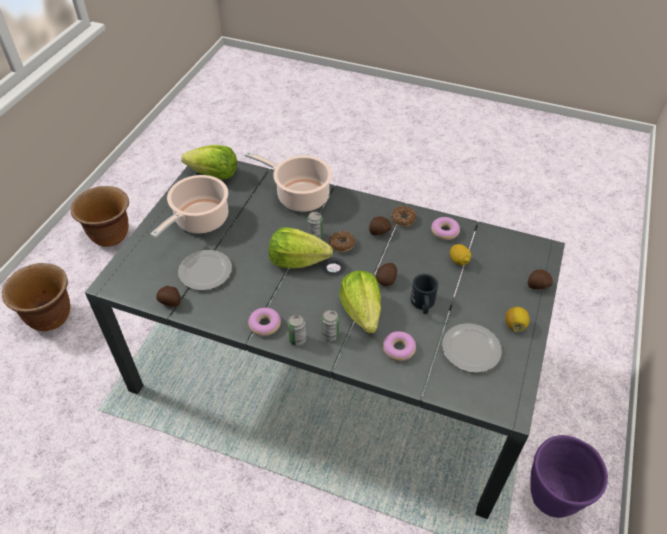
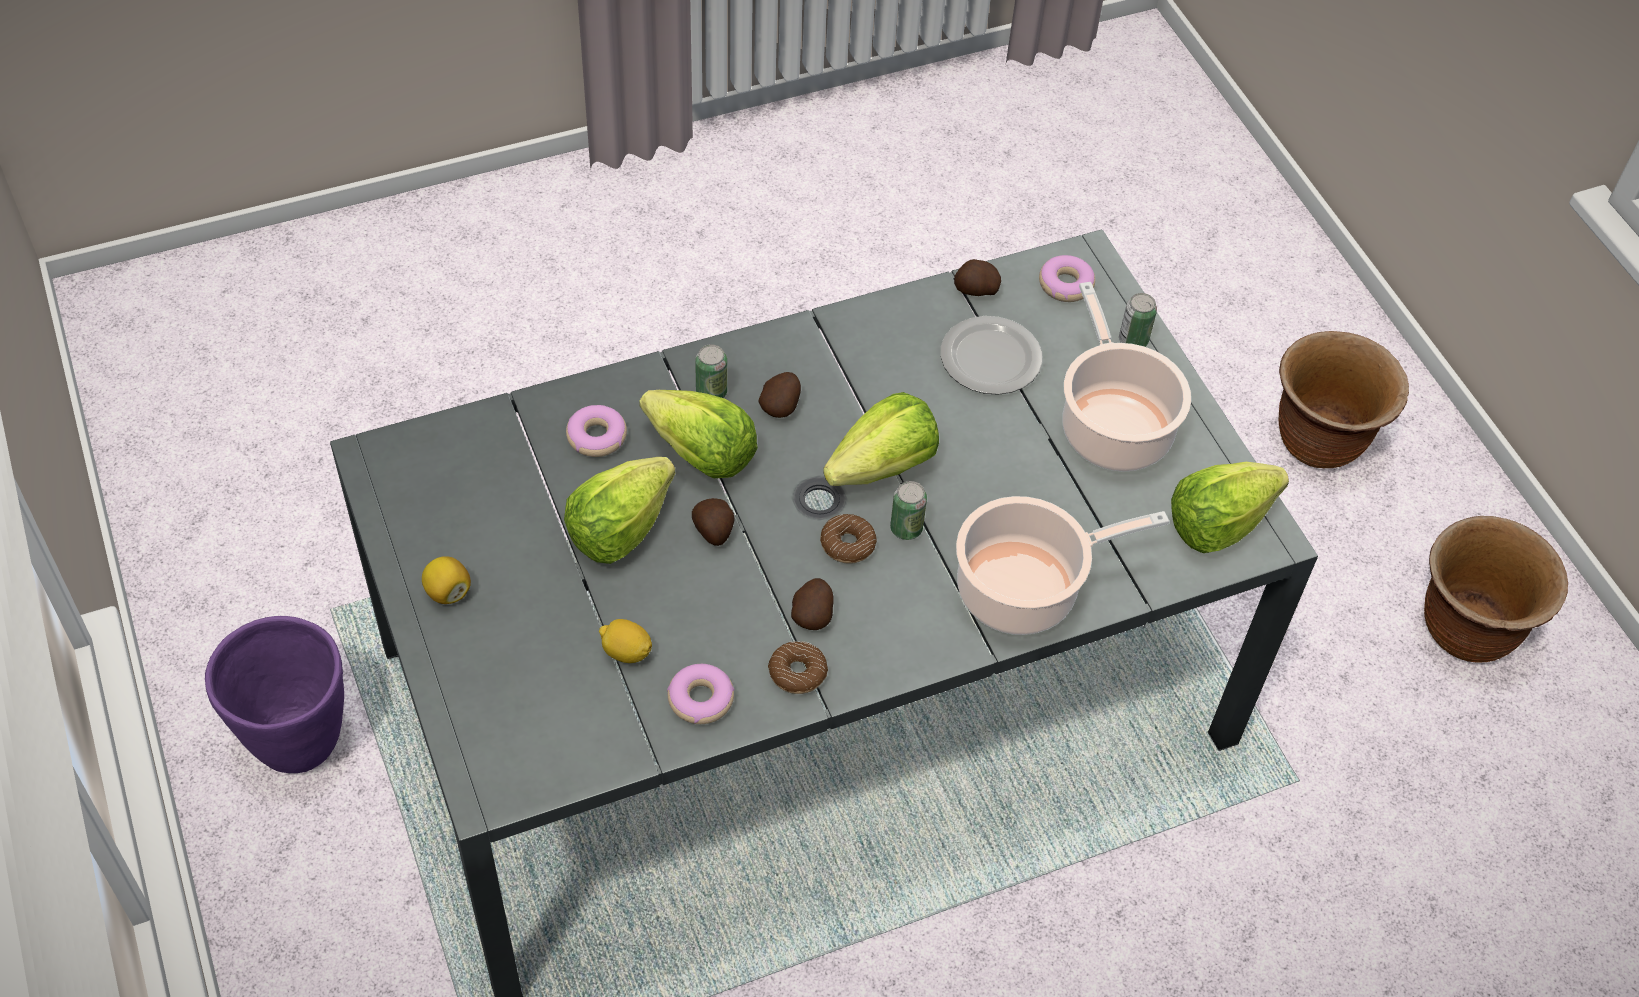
camera: 135 degrees right, 5 degrees up
(265, 324) = (815, 346): donut -> donut (1065, 285)
(297, 340) = (749, 357): can -> can (1133, 340)
(423, 304) = (619, 529): black mug -> lettuce
(471, 348) = (491, 507): plate -> none
(537, 285) = (455, 696): potato -> potato (781, 405)

